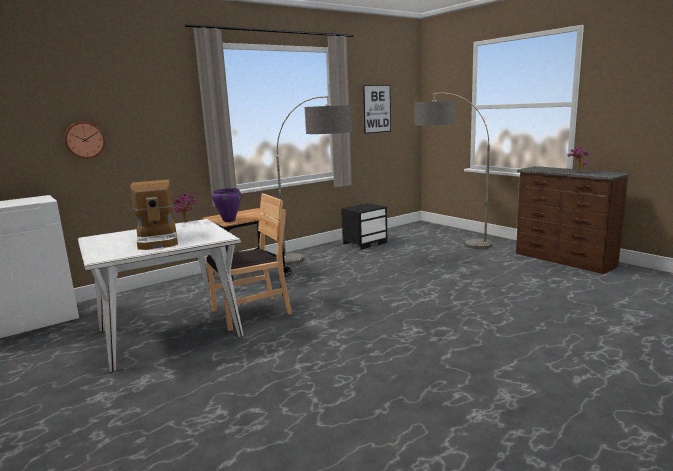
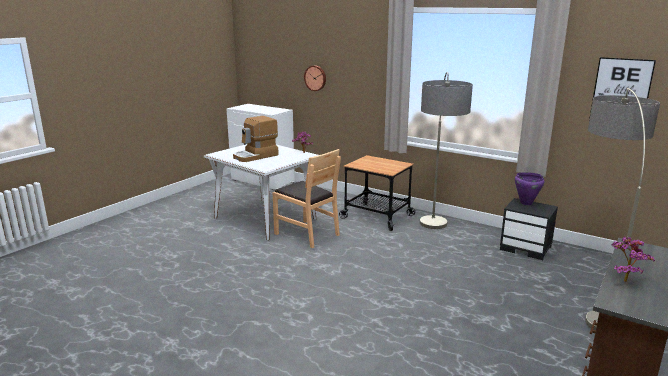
camera: 70 degrees right, 5 degrees up
(228, 220) = (360, 163): purple cooking pot -> purple cooking pot (525, 203)

